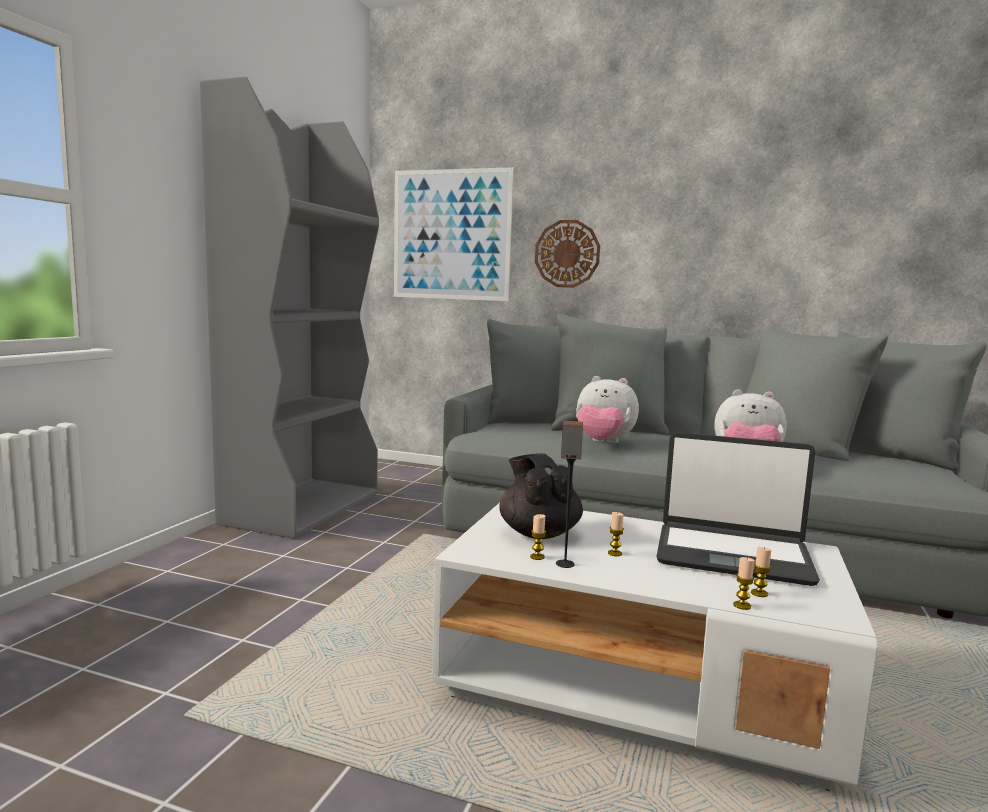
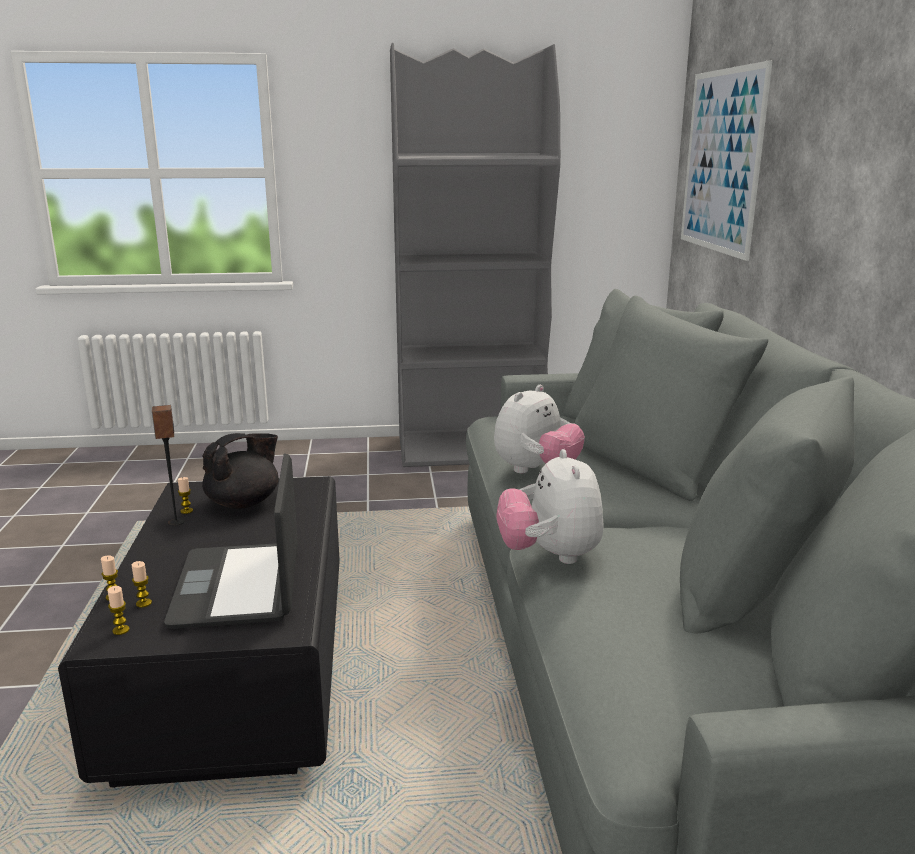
camera: 65 degrees right, 10 degrees up
(567, 254) = (798, 196): wall clock -> none
(603, 443) = (536, 471): plush toy -> plush toy turned 135 degrees counterclockwise
(614, 553) = (212, 536): candle -> candle (121, 630)
(637, 688) = (239, 669): white coffee table -> black coffee table

